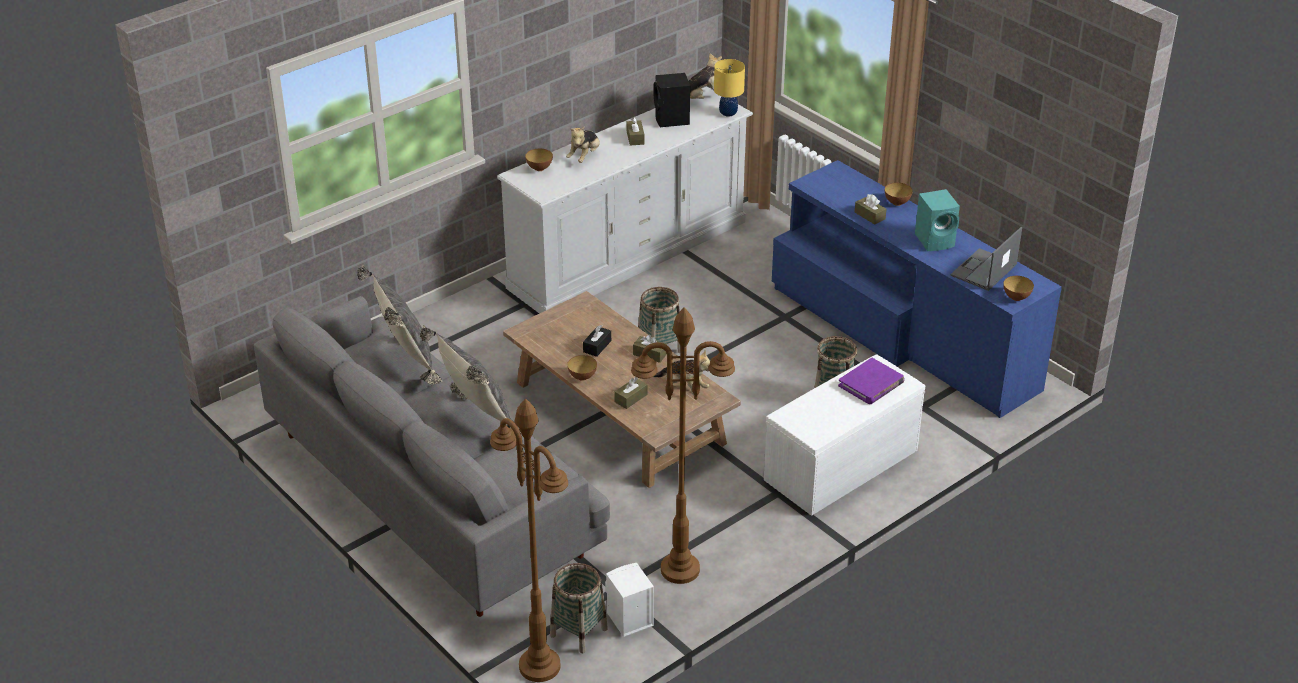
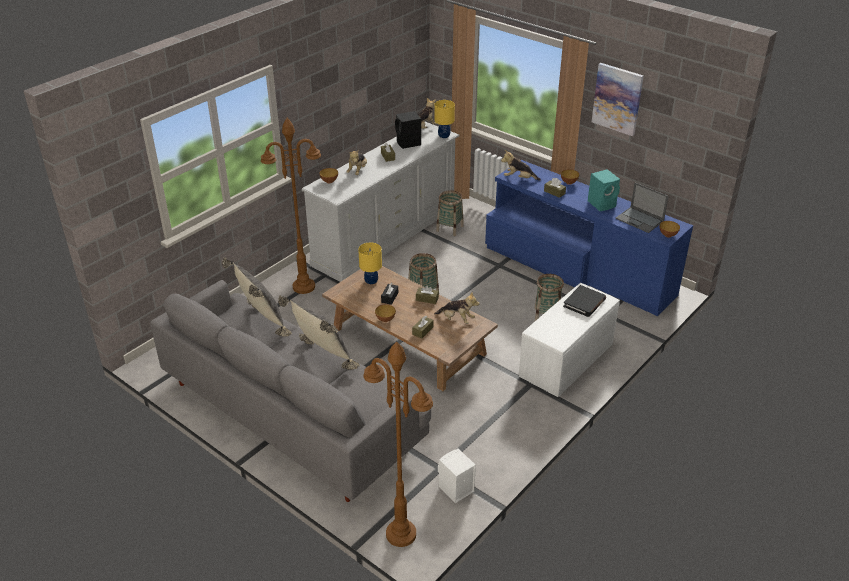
camera: 10 degrees left, 0 degrees up
(577, 321) = (371, 282): none -> yellow table lamp
(579, 632) = (422, 504): basket -> basket (450, 228)
(679, 570) = (480, 447): brown floor lamp -> brown floor lamp (303, 287)
(824, 189) = (519, 178): none -> plush toy
(871, 384) = (584, 303): purple book -> black book
(969, 86) = (617, 99): none -> picture
(983, 270) = (640, 220): laptop -> laptop turned 75 degrees counterclockwise

